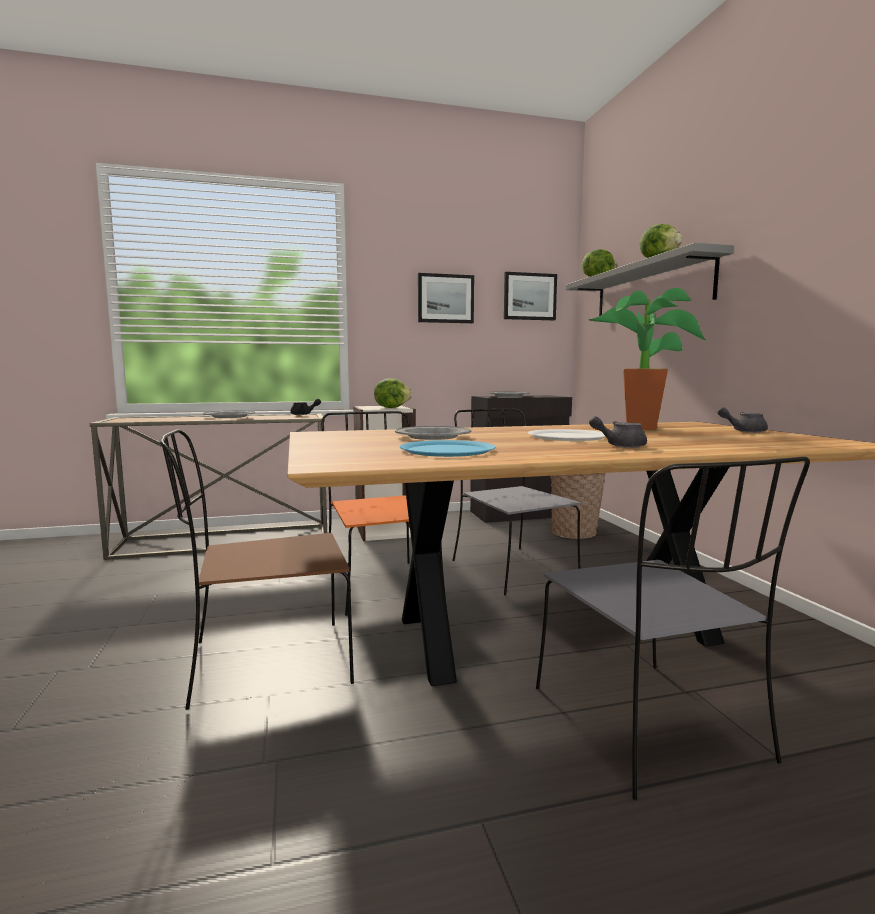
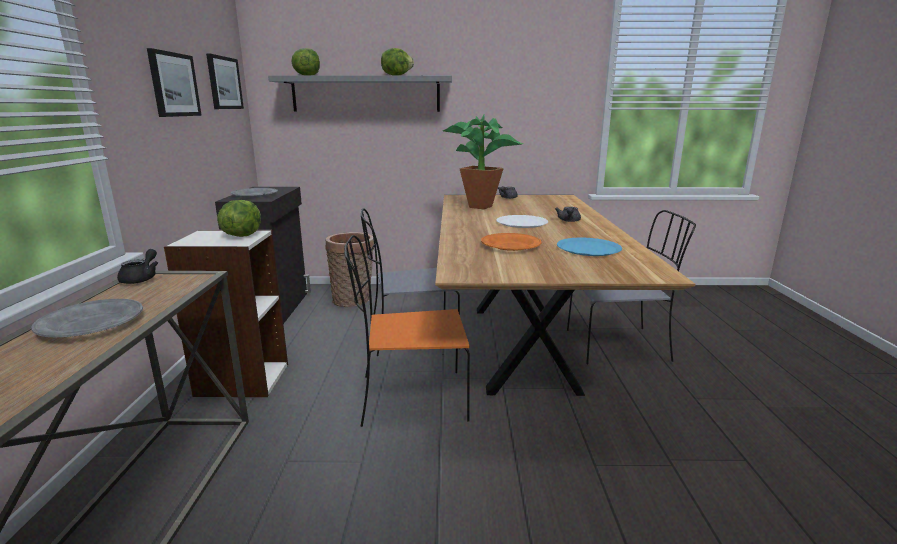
camera: 75 degrees left, 10 degrees up
(265, 663) = (548, 467): brown chair -> none
(432, 437) = (510, 245): grey plate -> orange plate

